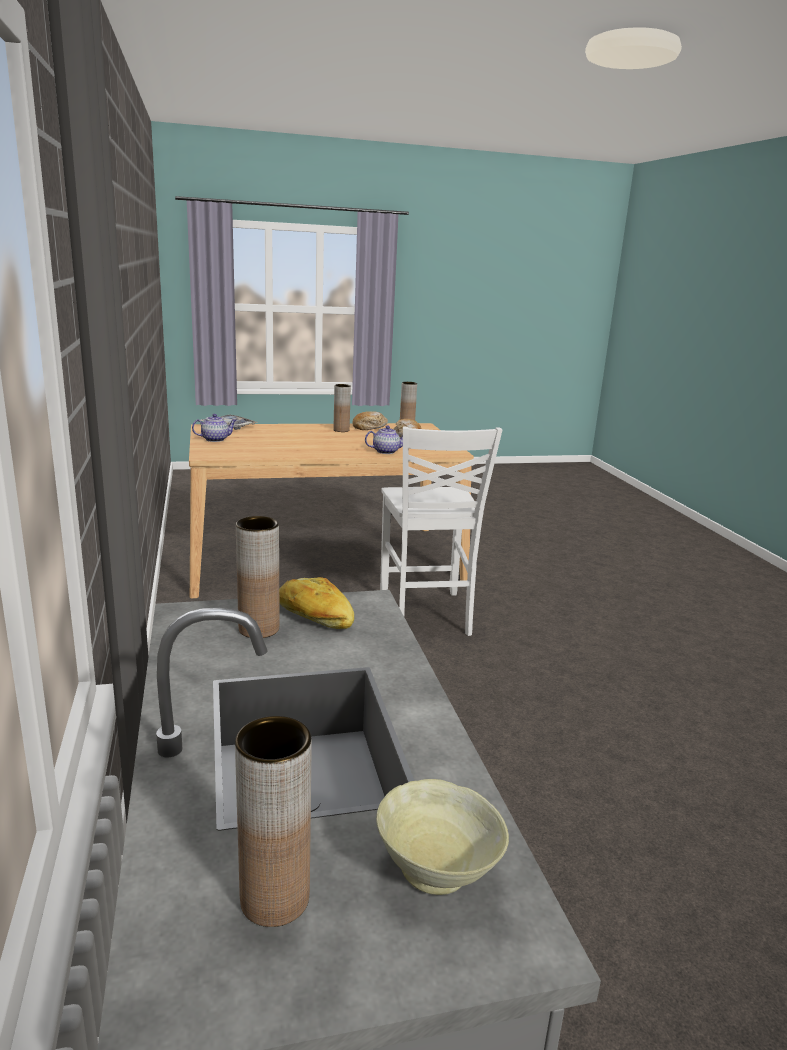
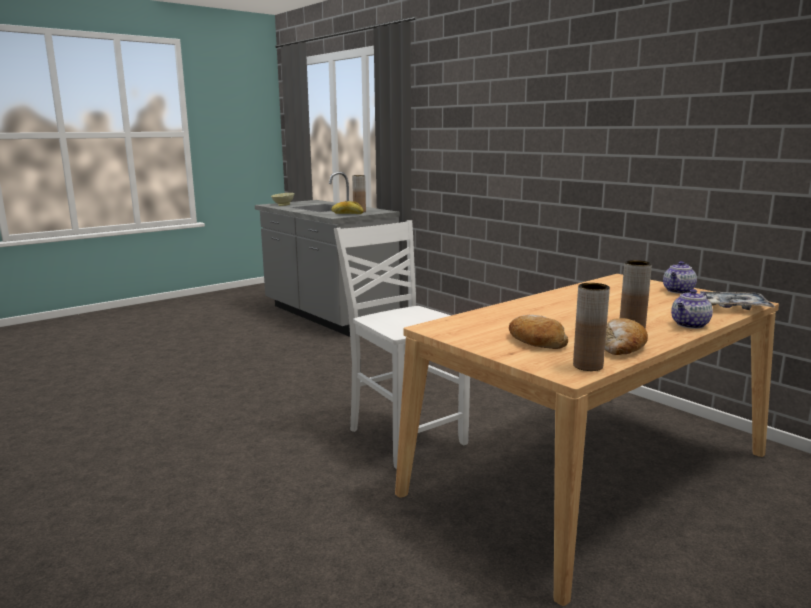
camera: 155 degrees right, 5 degrees down
(275, 899) = (308, 203): brown vase -> none
(386, 451) = (503, 312): teapot -> teapot (690, 325)

